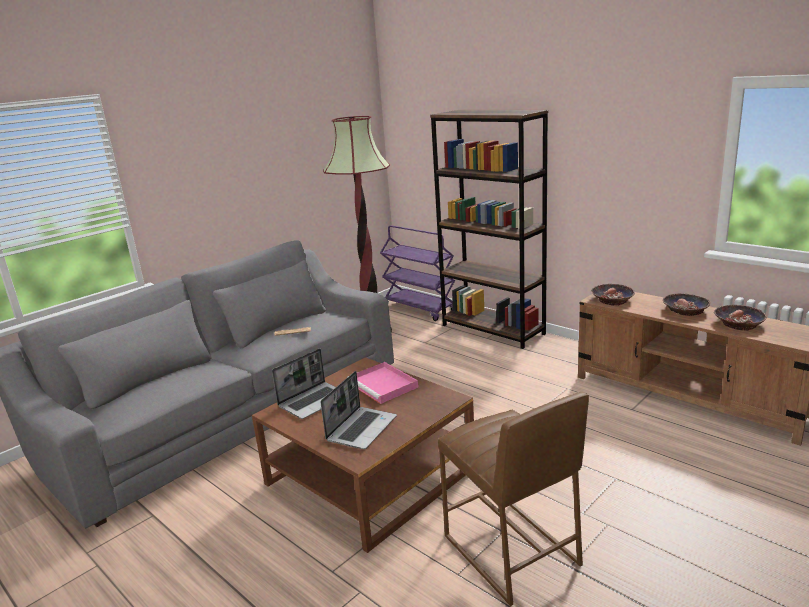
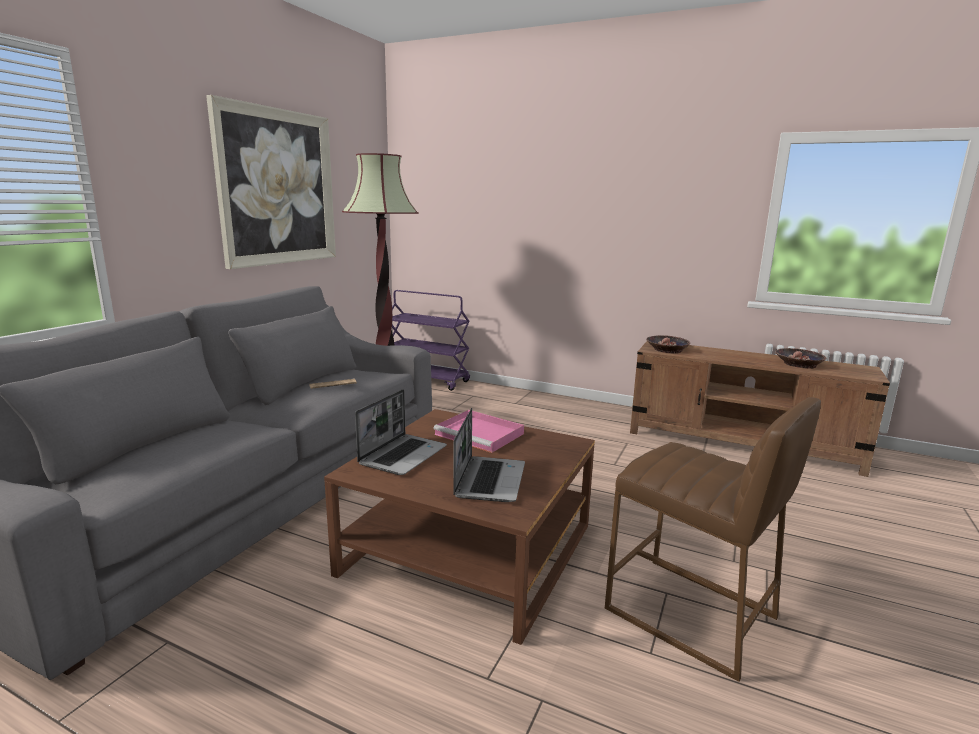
camera: 20 degrees left, 5 degrees down
(269, 155) = (278, 187): none -> picture
(493, 329) = (517, 396): brown bookcase -> none
(685, 310) = (741, 355): bowl -> none

